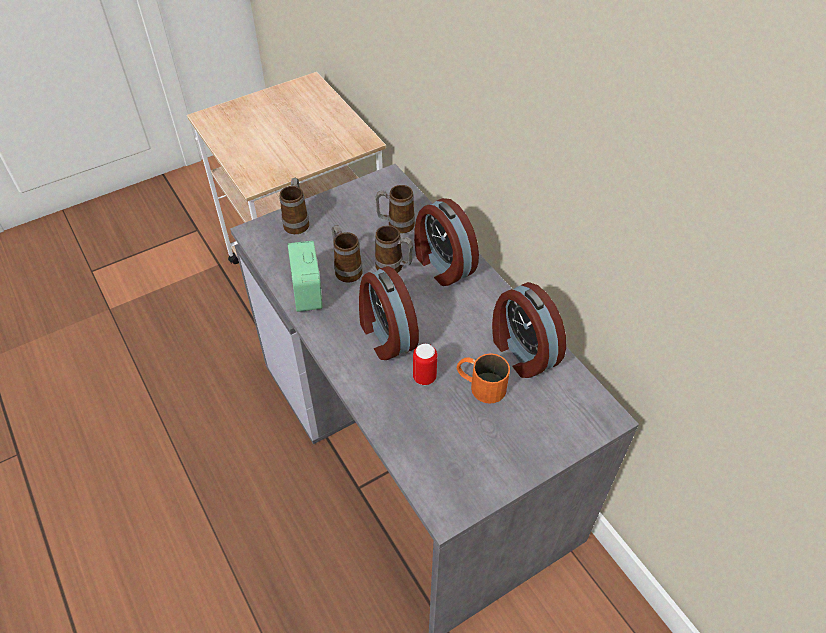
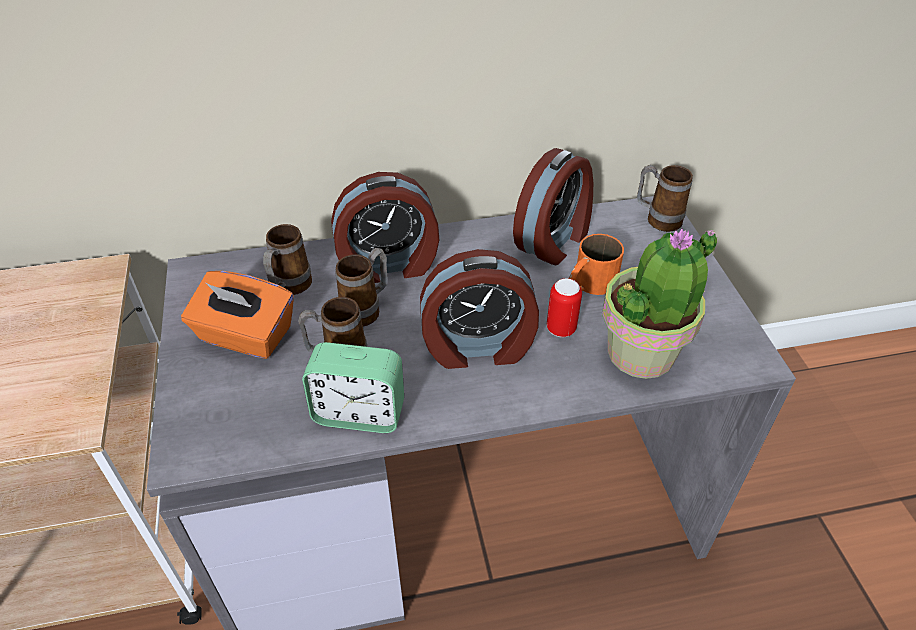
camera: 70 degrees left, 5 degrees down
(297, 222) = (202, 393): mug -> mug (657, 219)
(347, 221) = (245, 336): none -> orange tissue box
(422, 433) = (642, 352): none -> potted plant
(521, 352) = (554, 240): alarm clock -> alarm clock turned 45 degrees counterclockwise

